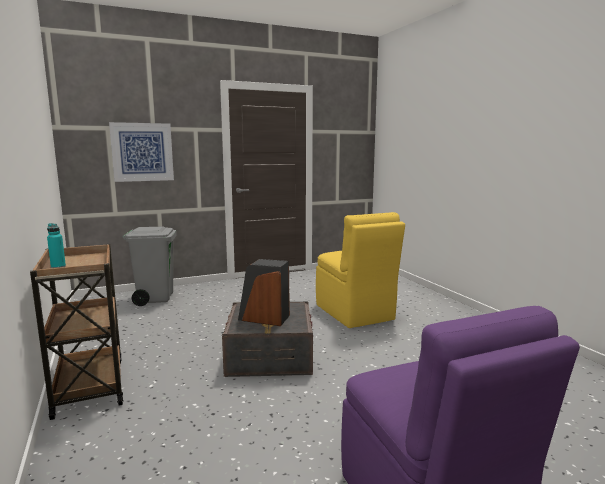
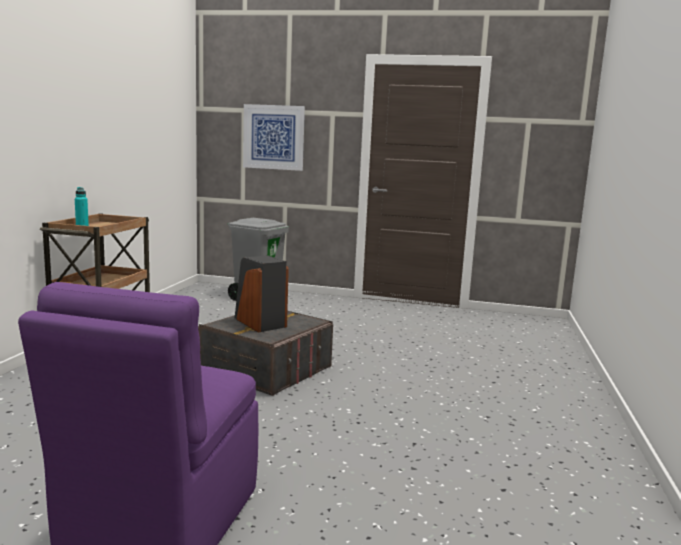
camera: 35 degrees right, 0 degrees up
(355, 313) = (429, 361): yellow chair -> none

